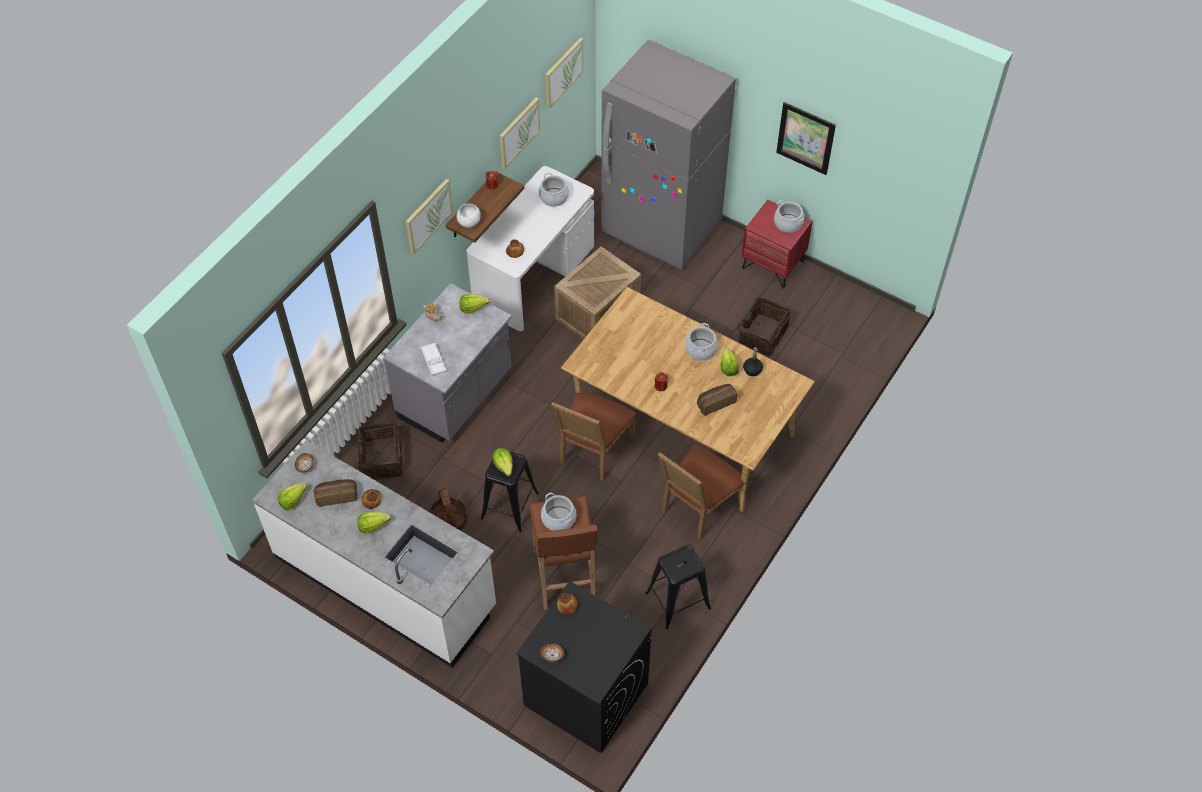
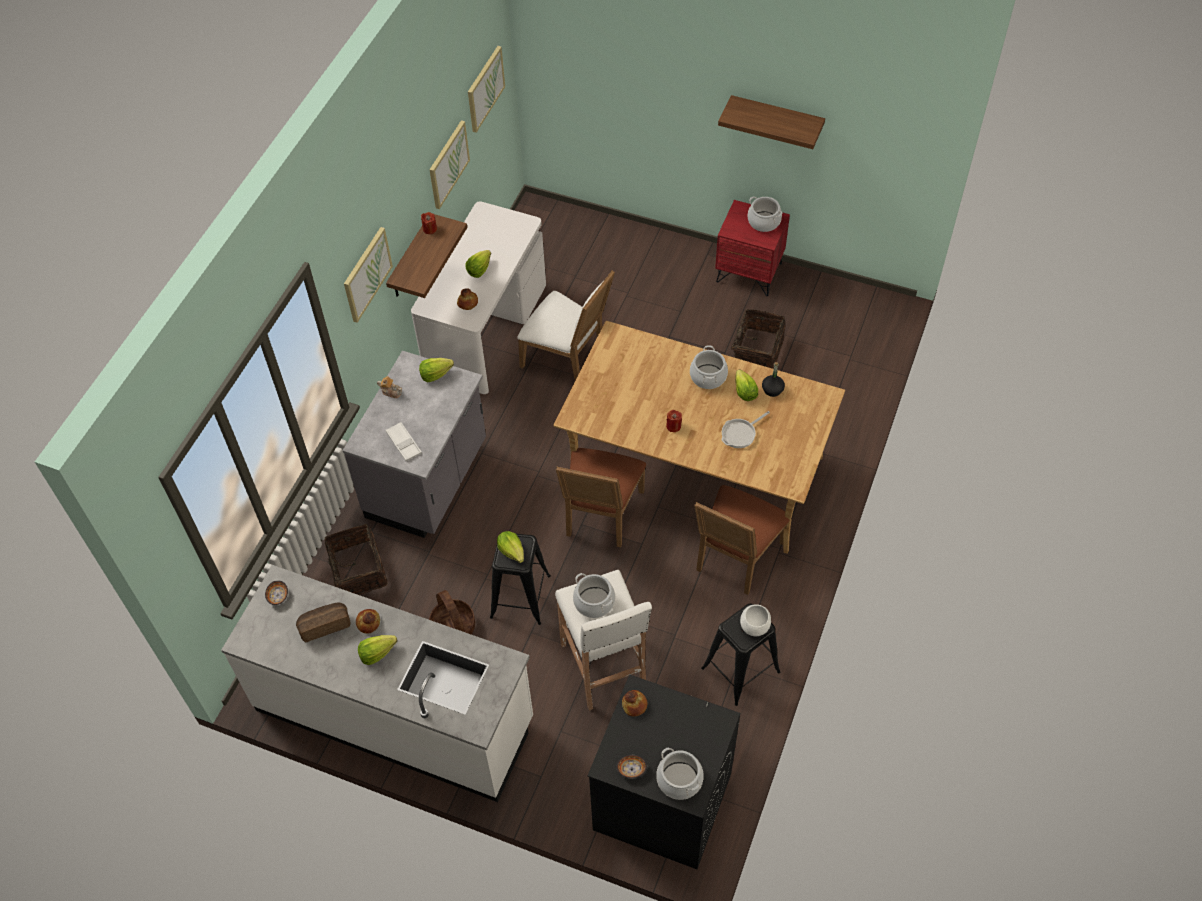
camera: 10 degrees left, 0 degrees up
(293, 500) = (272, 641): lettuce -> lettuce (479, 269)
(469, 222) = (413, 276): white bowl -> white bowl (755, 626)
(554, 197) = (497, 234): cooking pot -> cooking pot (679, 780)
(565, 577) = (604, 668): brown stool -> white stool
(597, 314) = (568, 359): crate -> white chair
(661, 229) = (616, 254): grey fridge -> none
(715, 402) = (740, 433): bread -> frying pan
(805, 138) = (776, 119): picture -> shelf

